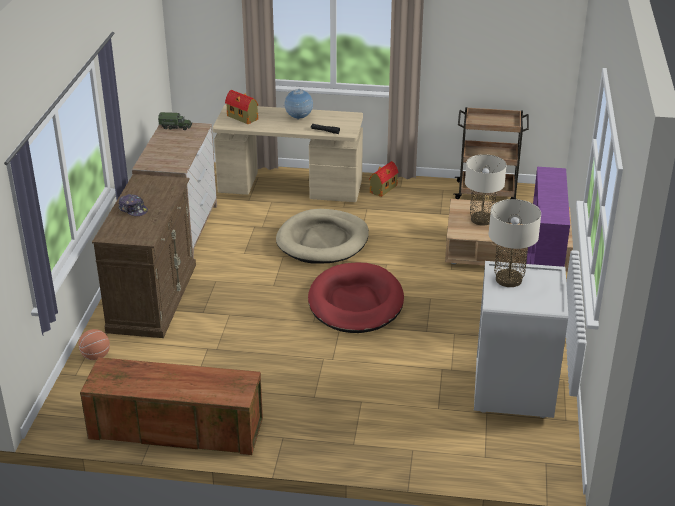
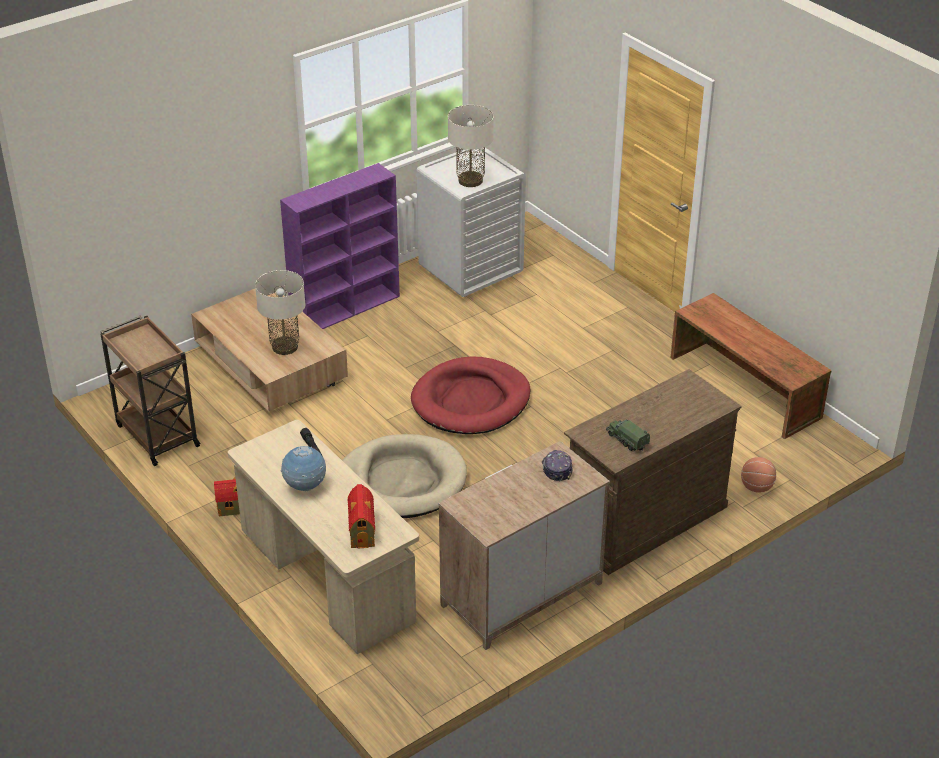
camera: 135 degrees left, 5 degrees up
(133, 209) = (665, 421): cap -> cap (556, 469)
(175, 127) = (485, 522): toy truck -> toy truck (626, 440)

